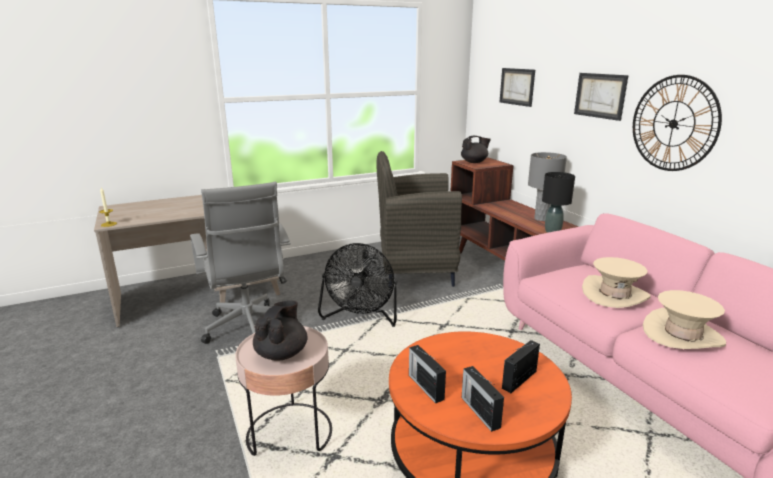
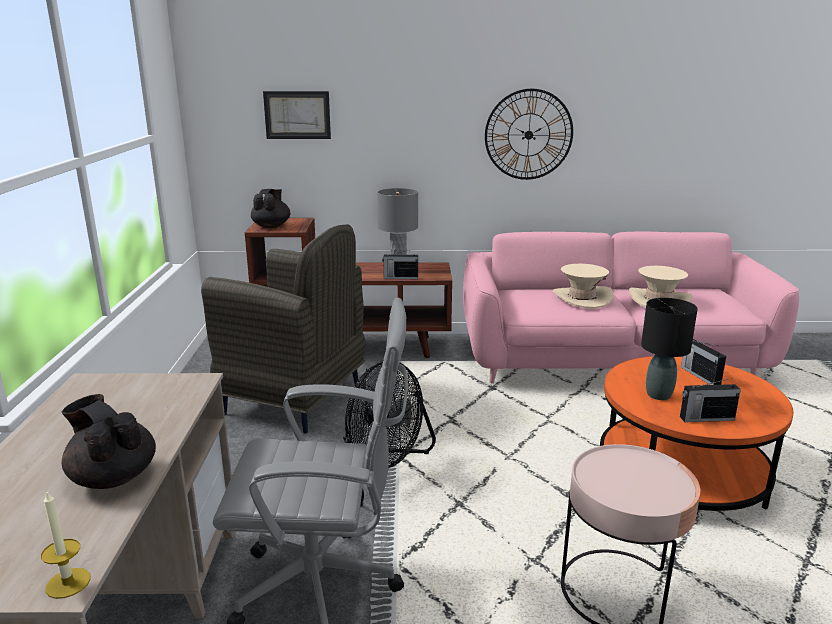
camera: 65 degrees left, 0 degrees up
(282, 353) = (644, 480): black teapot -> black teapot (113, 477)
(415, 271) = (296, 399): grey armchair -> grey armchair turned 90 degrees counterclockwise
(480, 411) = (747, 404): radio -> radio (400, 277)
(552, 231) = (439, 274): black table lamp -> black table lamp (658, 395)
(600, 95) = (437, 115): picture -> none

